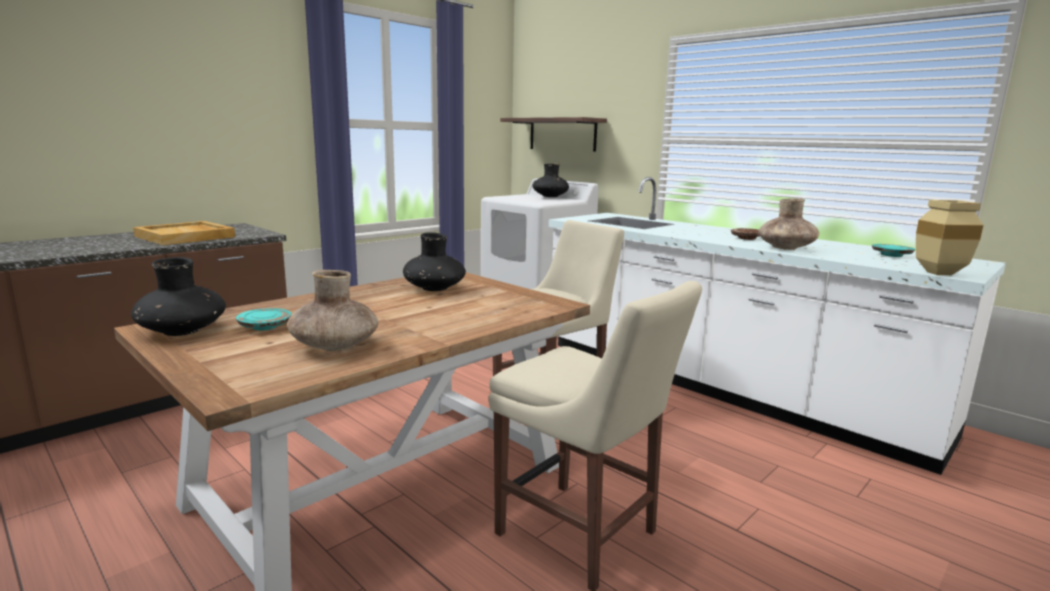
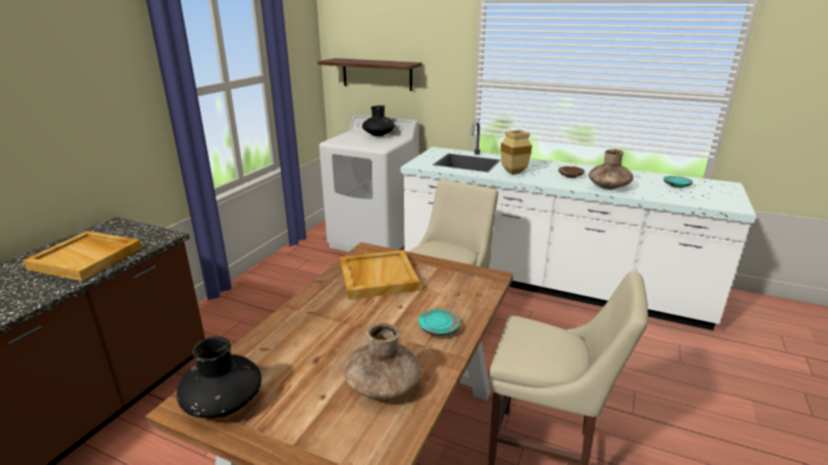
camera: 20 degrees left, 10 degrees up
(265, 326) = (293, 373): turquoise plate -> turquoise plate (438, 328)
(434, 288) = (377, 277): black vase -> beige tray
(938, 274) = (723, 207): beige vase -> beige vase (513, 173)

